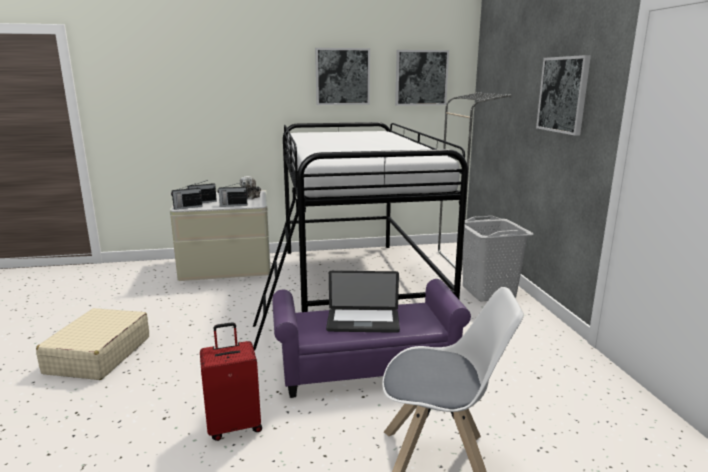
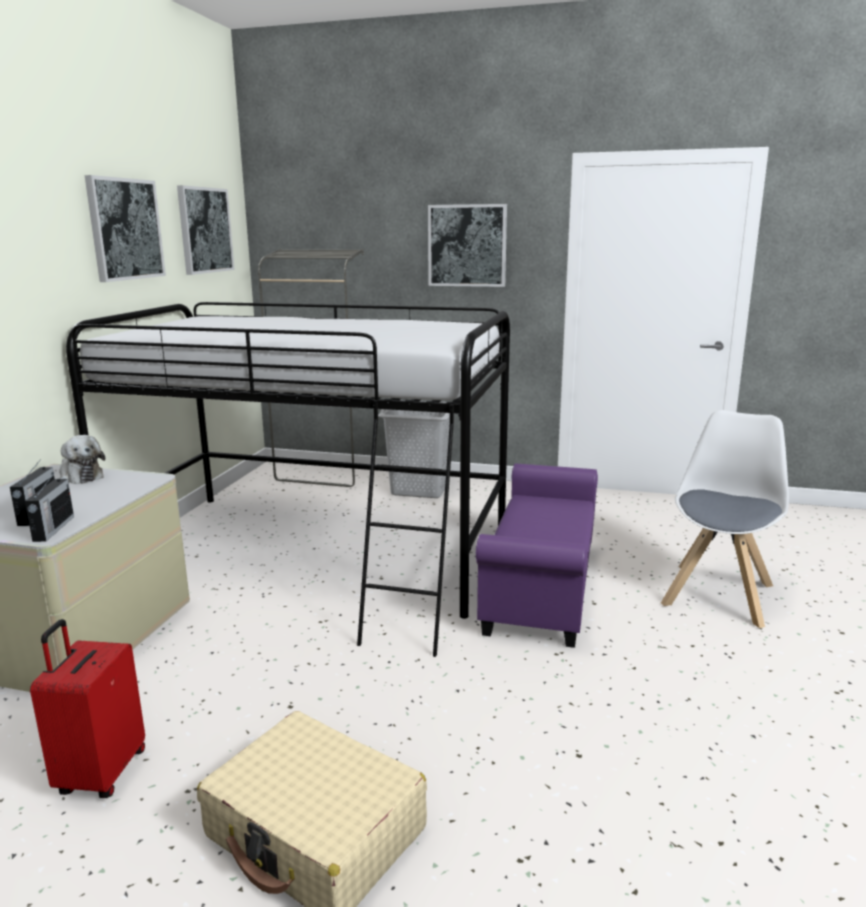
camera: 65 degrees left, 0 degrees up
(233, 205) = (118, 494): radio -> none
(234, 425) = (619, 696): red suitcase -> red suitcase (100, 773)
(363, 322) = (545, 530): laptop -> none

